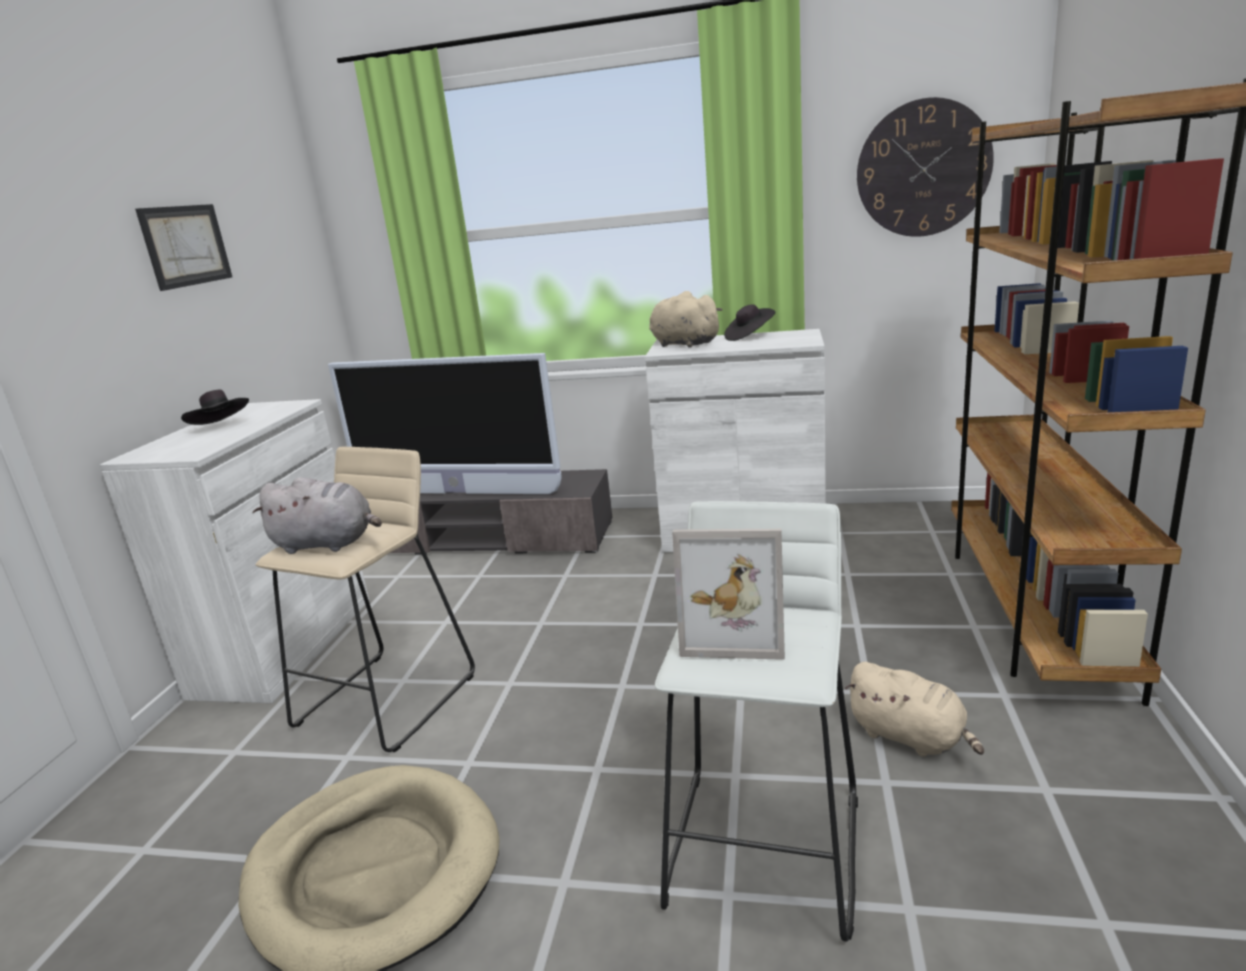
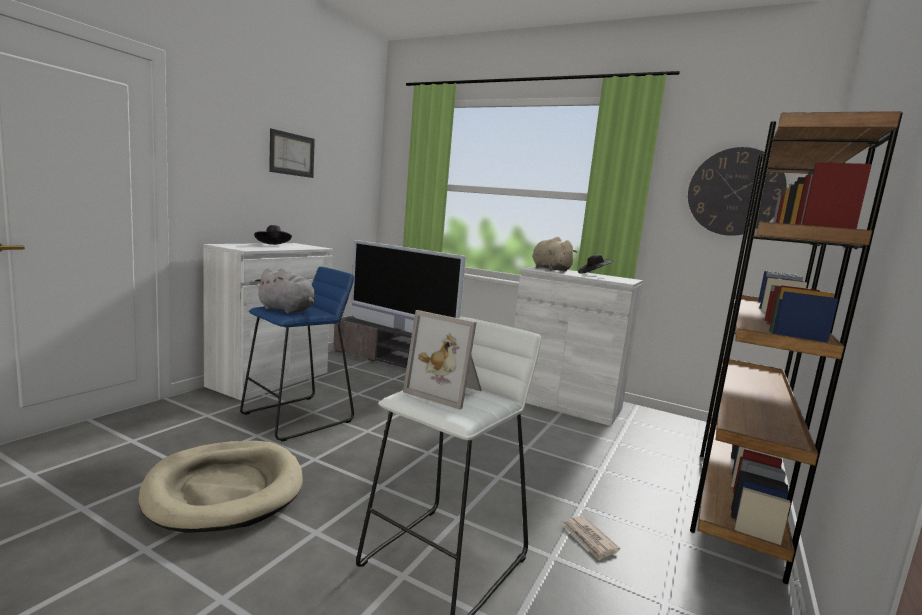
camera: 15 degrees right, 10 degrees down
(388, 699) = (298, 417): beige stool -> blue stool
(910, 737) = (589, 539): beige plush toy -> newspaper

